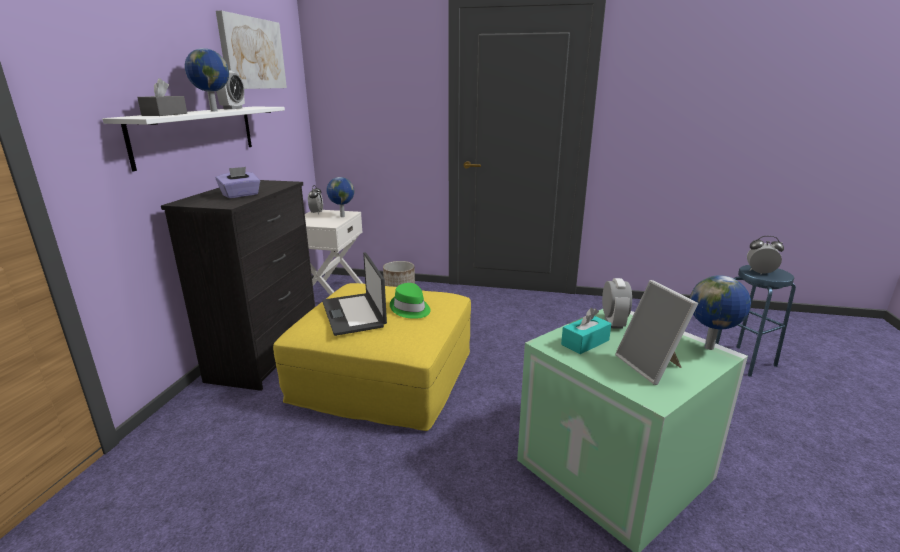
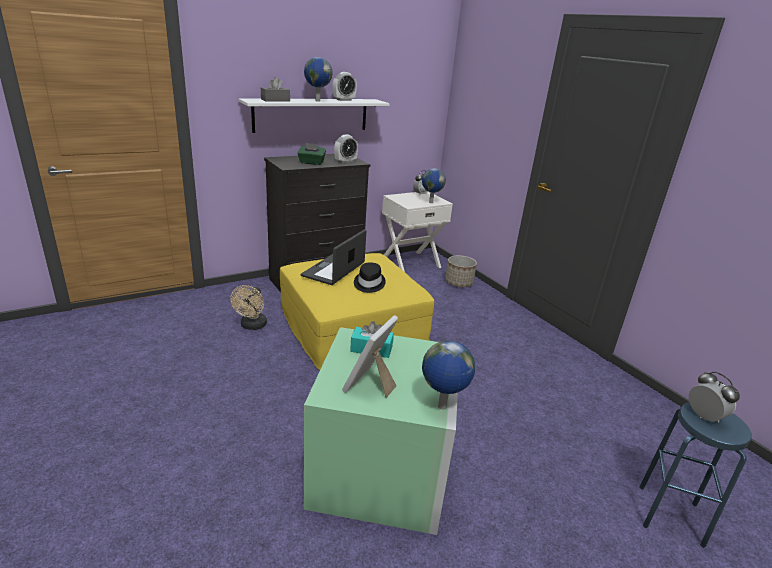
camera: 45 degrees right, 5 degrees up
(240, 195) = (311, 163): purple tissue box -> green tissue box
(252, 53) = (386, 58): picture -> none
(276, 442) = (252, 326): none -> beige fan
(410, 309) = (368, 284): green hat -> black hat
(613, 322) = (422, 353): alarm clock -> alarm clock (345, 161)

